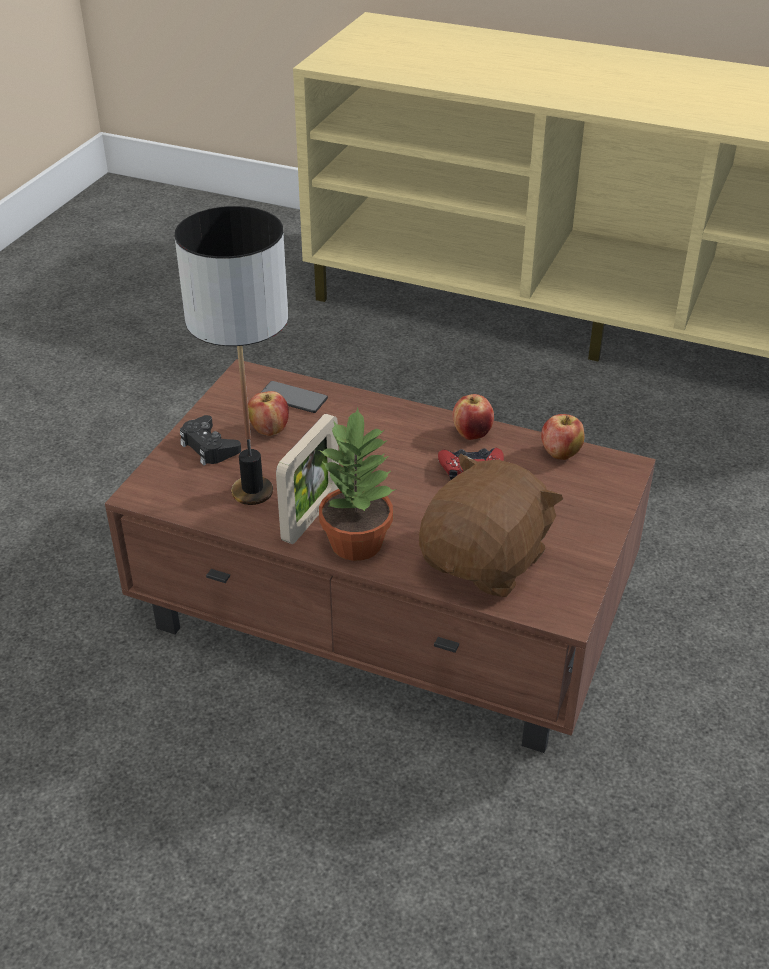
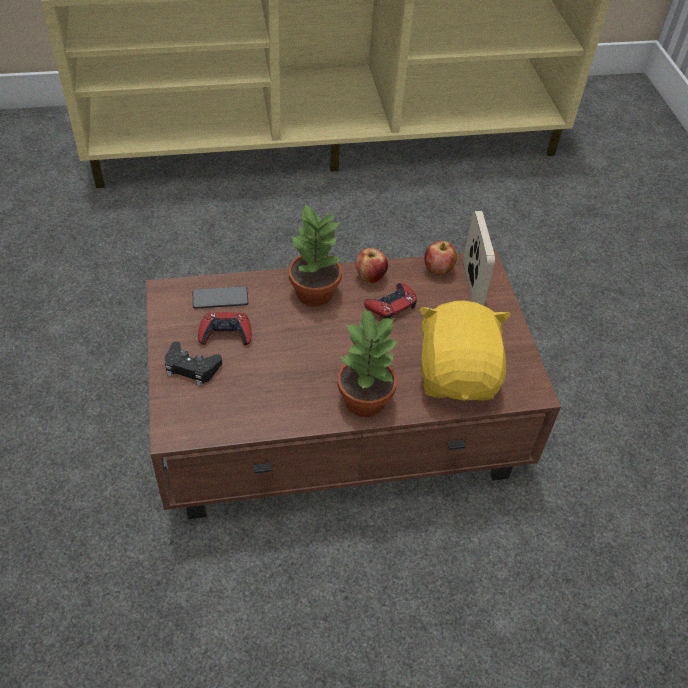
camera: 35 degrees left, 10 degrees up
(253, 492) = (258, 392): table lamp -> none
(269, 430) = (225, 333): apple -> red game controller
(311, 516) = (316, 393): picture frame -> picture frame (472, 285)
(394, 426) = (313, 292): none -> potted plant
(486, 561) = (458, 375): brown plush toy -> yellow plush toy

